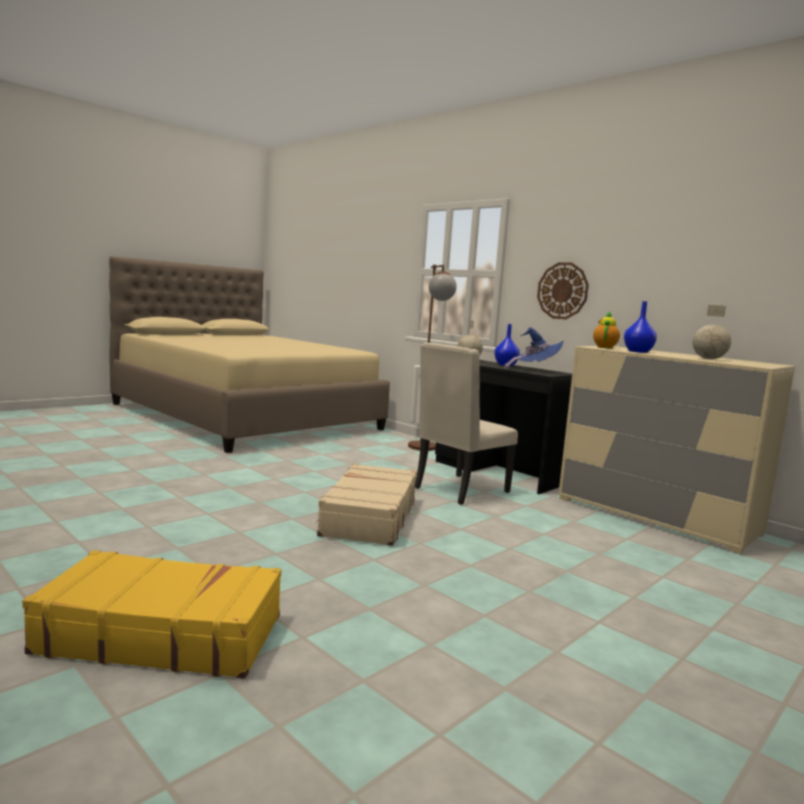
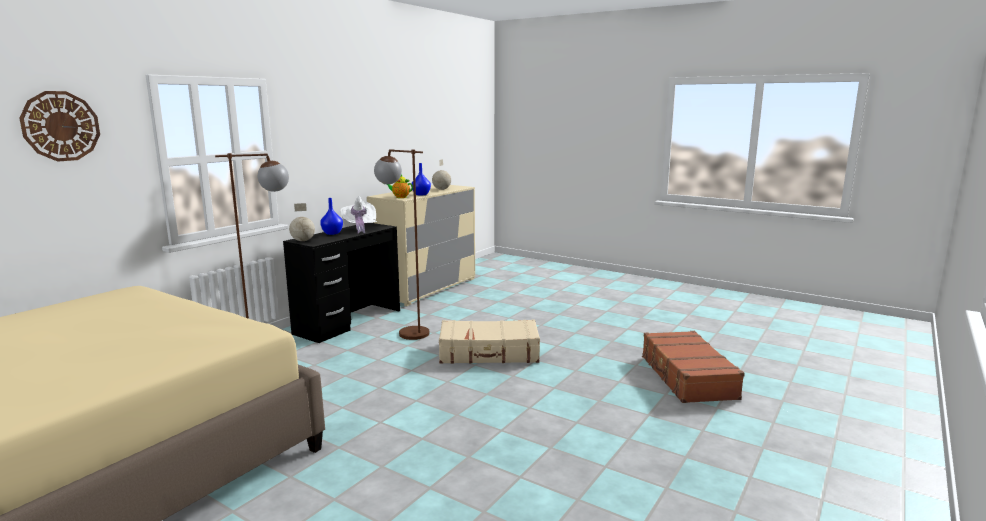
camera: 100 degrees left, 5 degrees up
(162, 633) = (687, 377): yellow suitcase -> brown suitcase
(459, 490) = (405, 331): beige chair -> brown floor lamp
(535, 370) = (359, 228): blue hat -> white hat
(562, 291) = (326, 162): wall clock -> wall clock (61, 126)

